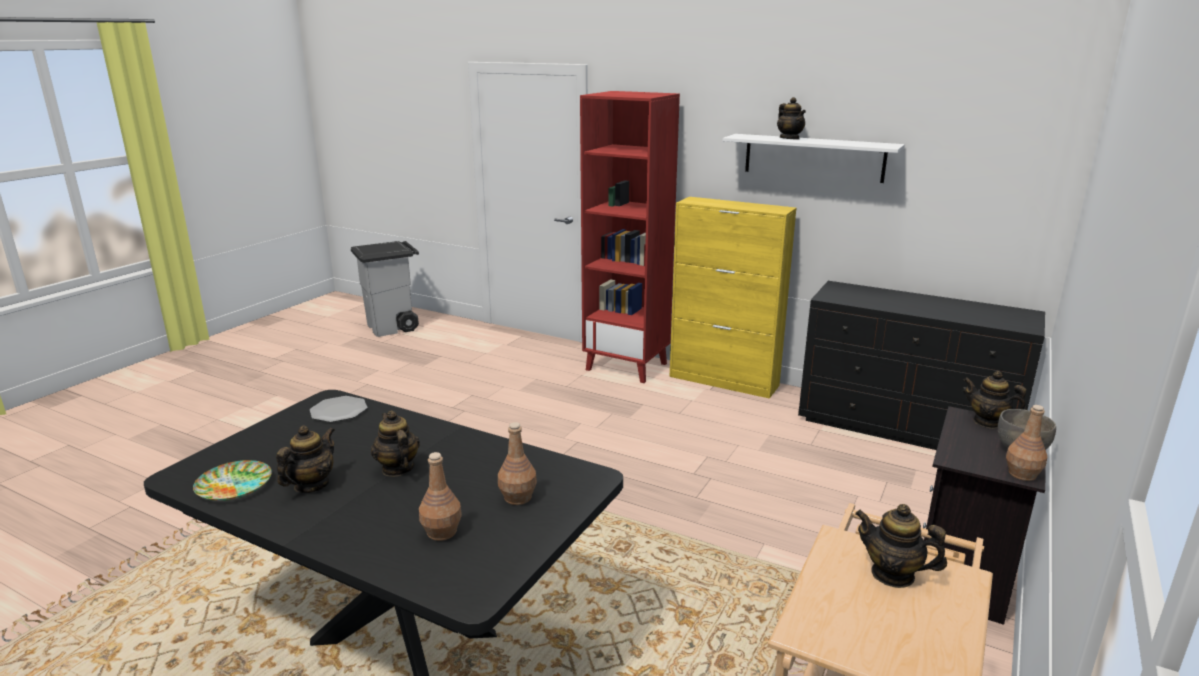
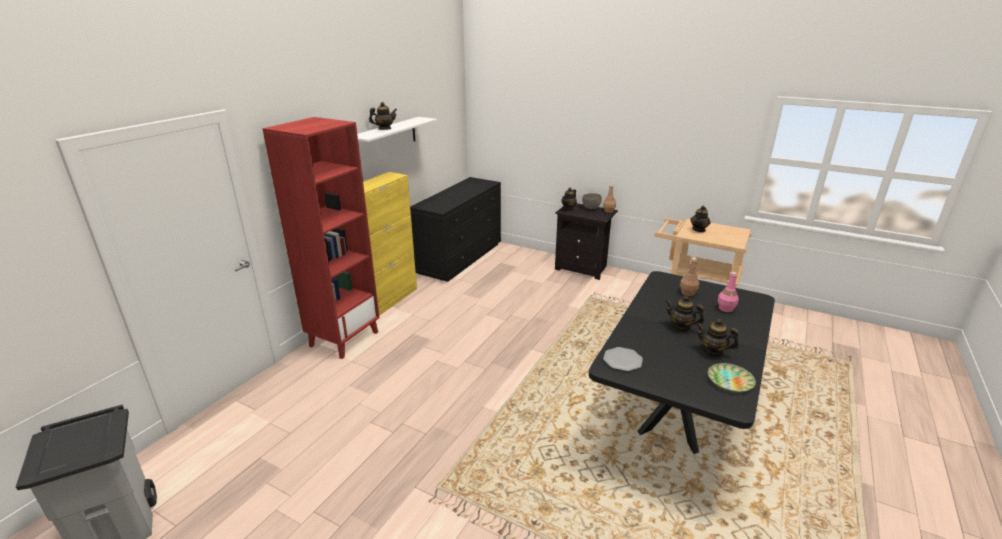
camera: 90 degrees left, 5 degrees up
(397, 468) = (681, 327): teapot -> teapot turned 60 degrees clockwise
(442, 532) = (726, 308): brown bottle -> pink bottle

